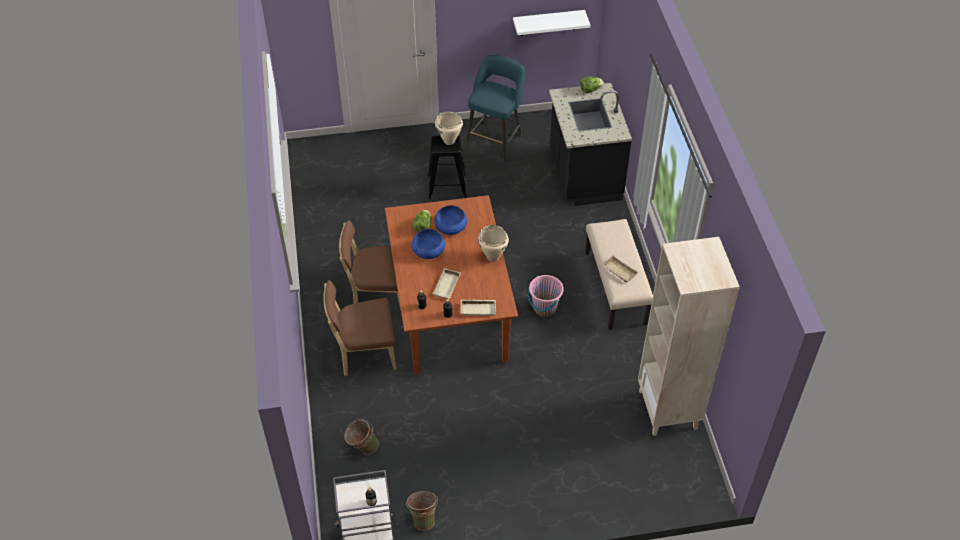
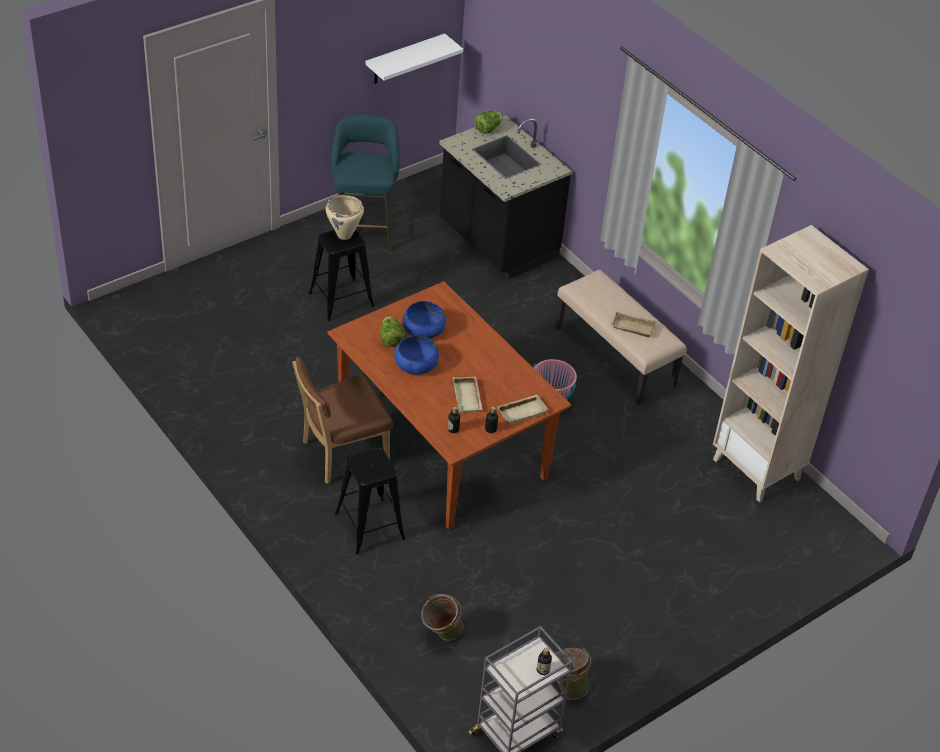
camera: 30 degrees left, 5 degrees down
(364, 353) = (369, 526): brown chair -> black stool
(493, 257) = (498, 349): beige cooking pot -> none

